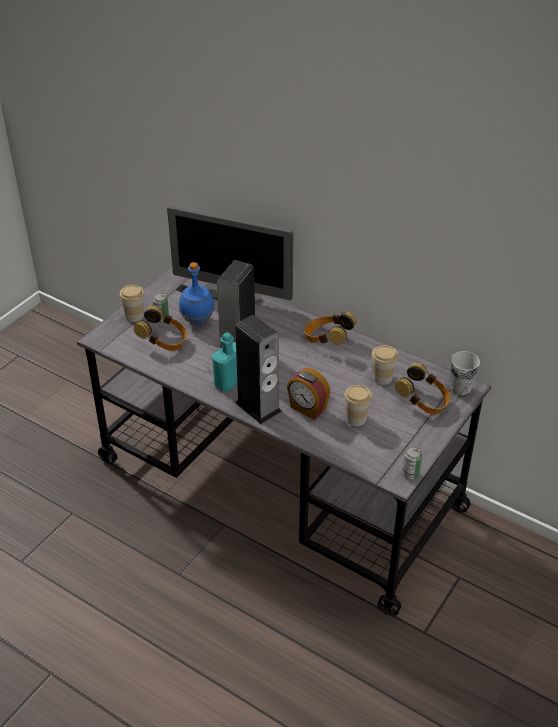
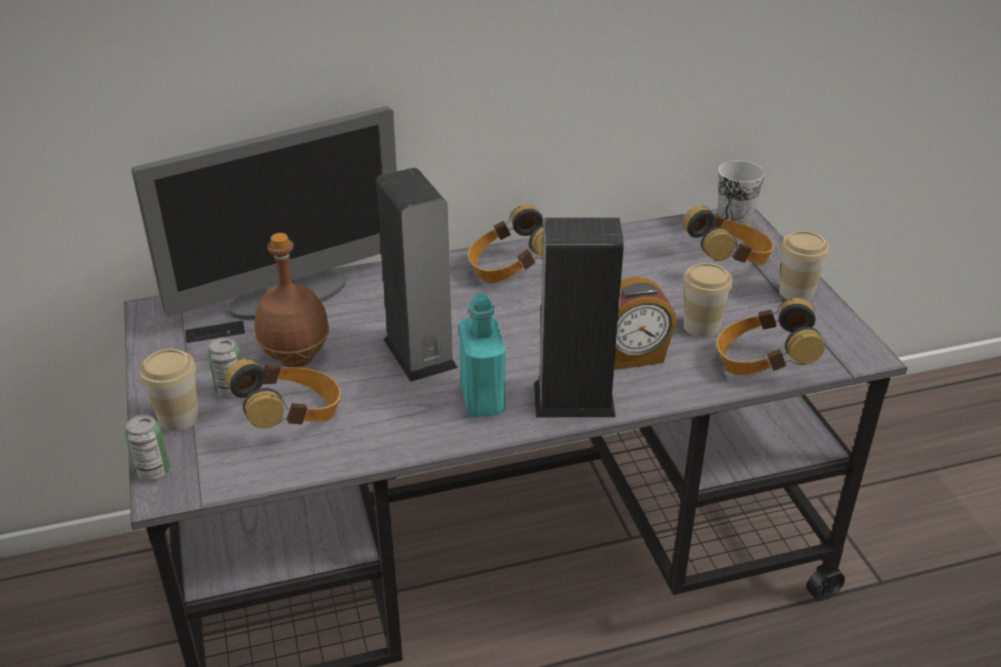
camera: 50 degrees left, 5 degrees down
(197, 321) = (295, 359): blue bottle -> brown bottle
(350, 450) = (762, 364): none -> headphones
(382, 378) = (644, 266): cup -> cup (796, 292)
(410, 474) = (859, 338): can -> can (153, 471)

